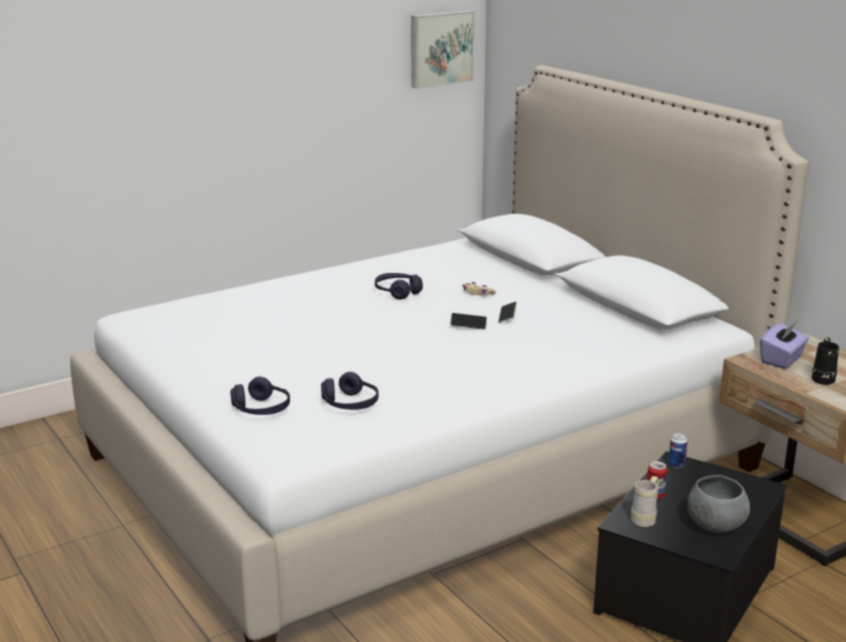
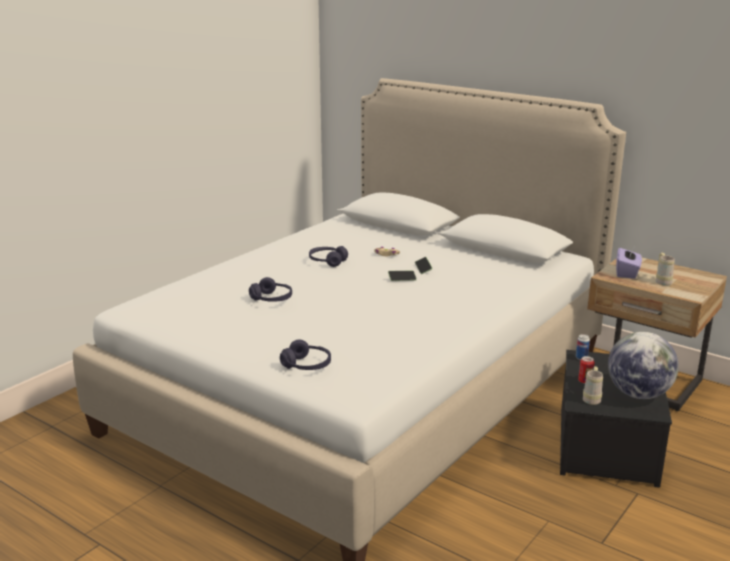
camera: 20 degrees left, 0 degrees up
(350, 404) = (370, 350): purple headphones -> purple headphones (271, 299)
(440, 48) = (292, 70): picture -> none
(715, 525) = (638, 394): grey bowl -> globe
(823, 378) = (662, 281): black mug -> beige mug

